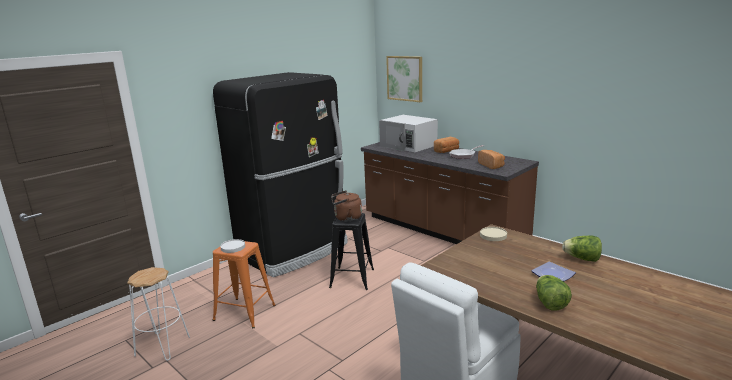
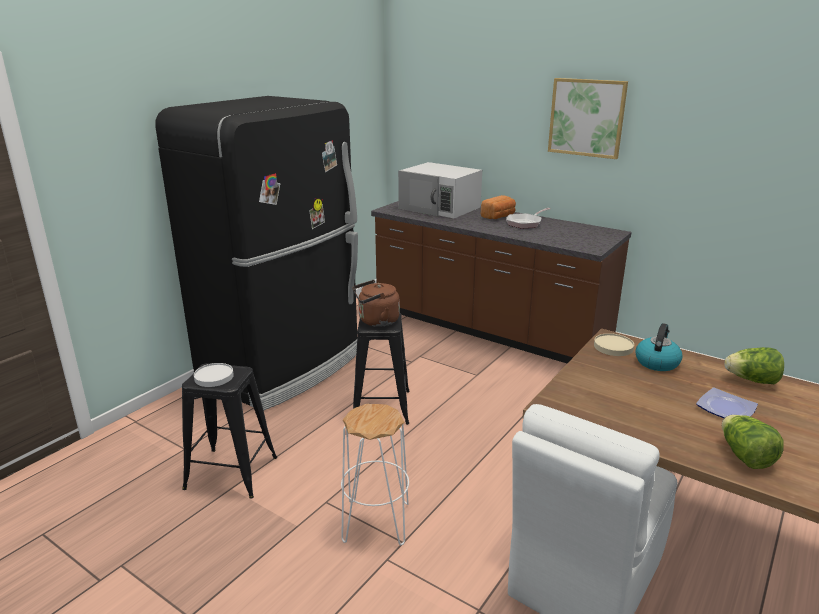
camera: 10 degrees left, 5 degrees up
(163, 346) = (109, 540): white stool -> white stool (376, 521)
(244, 313) = (231, 473): orange stool -> black stool
(405, 78) = (431, 109): picture -> picture (586, 117)
(491, 165) = (571, 238): bread -> none
(519, 245) = (656, 362): none -> kettle

